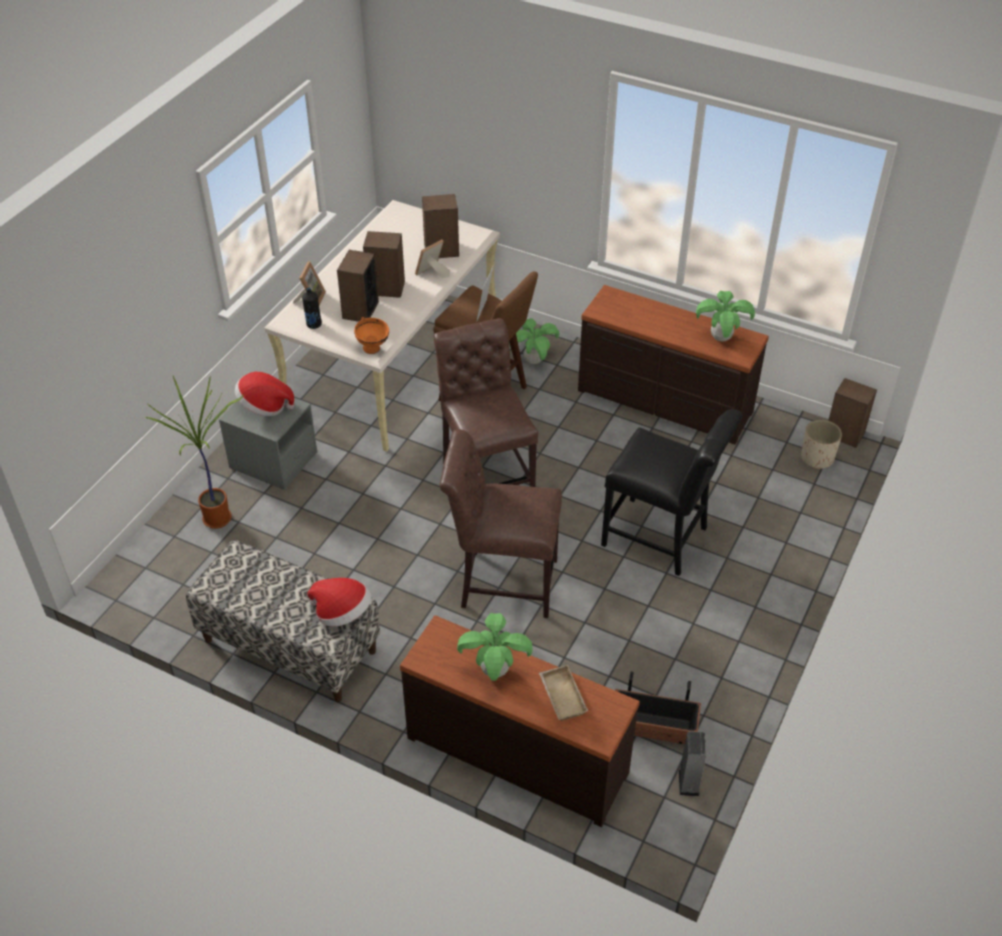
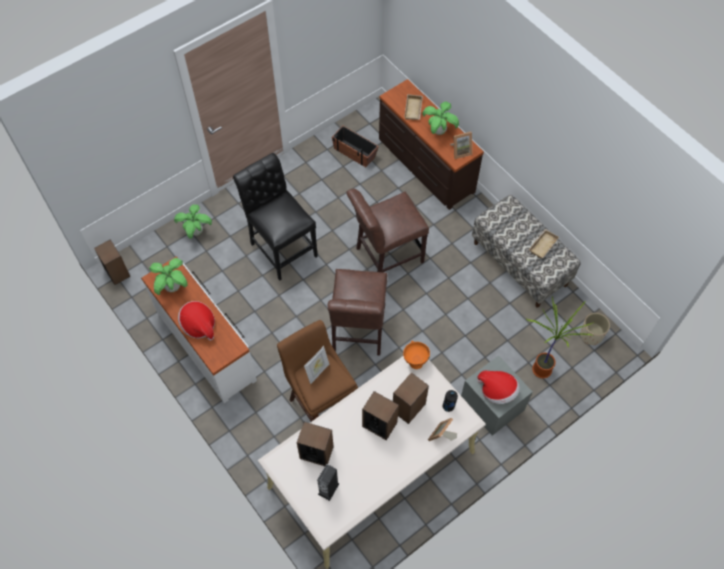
camera: 155 degrees left, 15 degrees up
(253, 595) = (542, 244): none -> beige tray
(342, 613) = (496, 215): hat -> hat (199, 325)
(432, 273) = (337, 426): picture frame -> picture frame (460, 151)
(503, 582) = (385, 256): brown chair -> brown chair turned 120 degrees clockwise
(533, 361) = (270, 423): potted plant -> potted plant (196, 232)
(664, 402) = (207, 345): brown dresser -> white dresser
(688, 782) = (354, 124): speaker -> speaker (328, 489)
(817, 458) = (149, 262): beige planter -> beige planter (591, 335)

